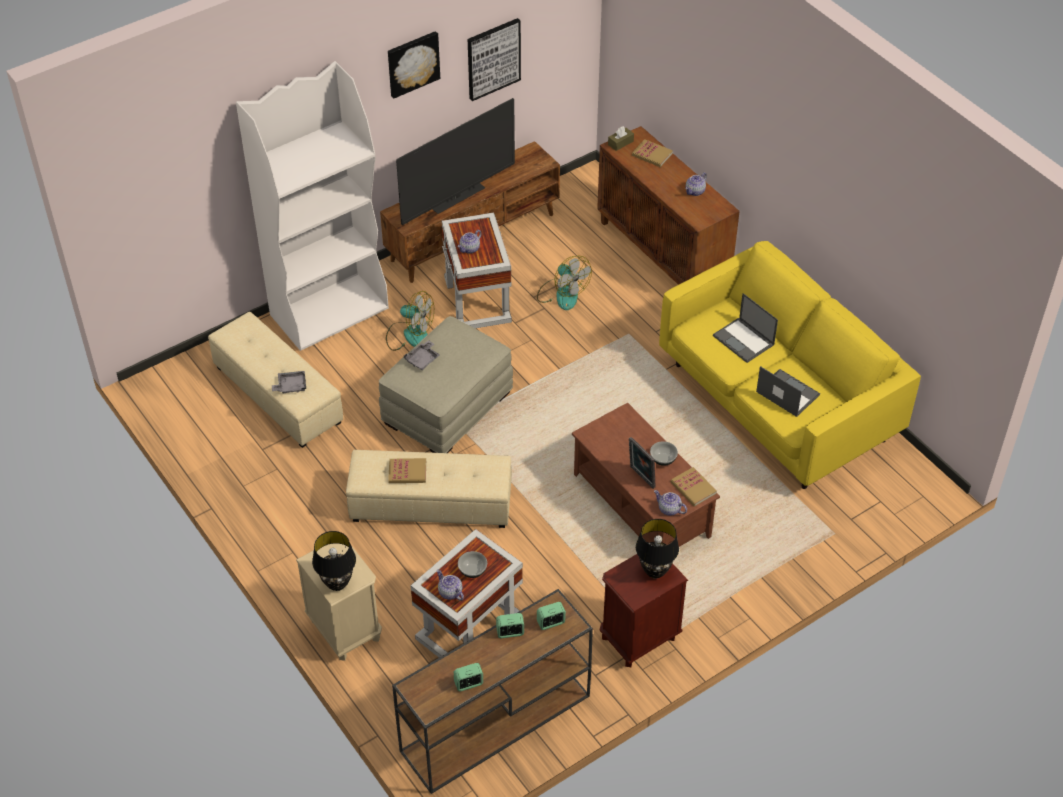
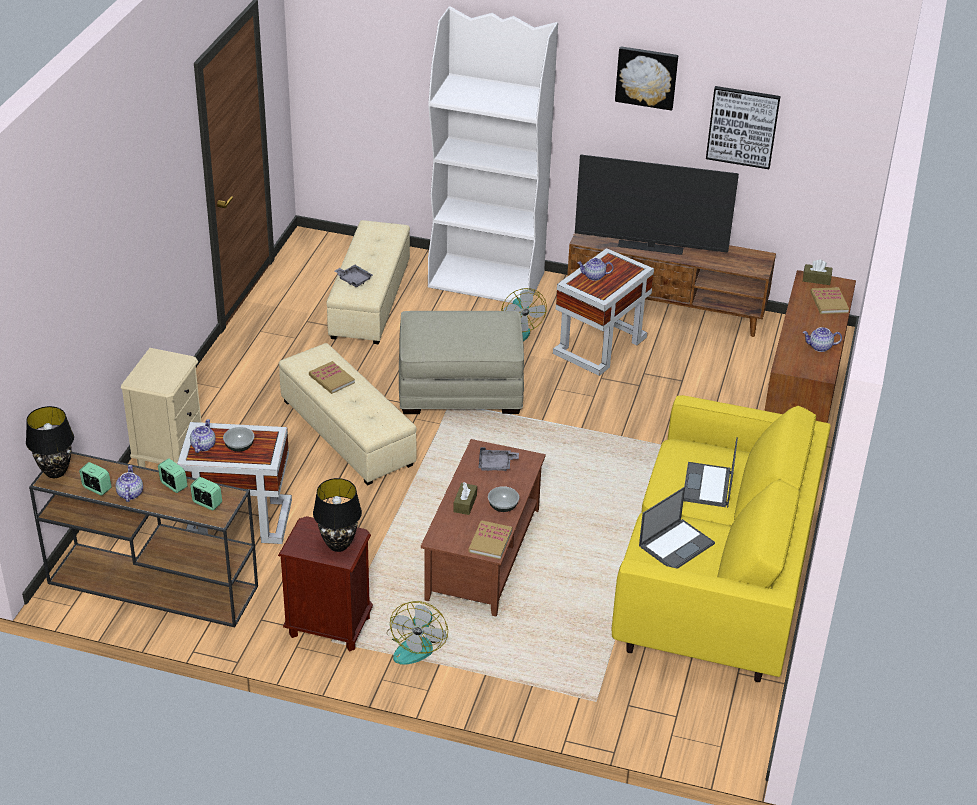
camera: 50 degrees right, 10 degrees down
(337, 584) = (144, 378): black table lamp -> black table lamp (55, 472)
(423, 359) = (448, 318): grey tray -> grey tray (496, 465)
(562, 294) = (669, 387): fan -> fan (416, 644)
(640, 478) = (465, 503): picture frame -> brown tissue box
(669, 509) = (447, 538): teapot -> teapot (130, 493)
(787, 393) = (677, 544): laptop -> laptop turned 45 degrees clockwise

